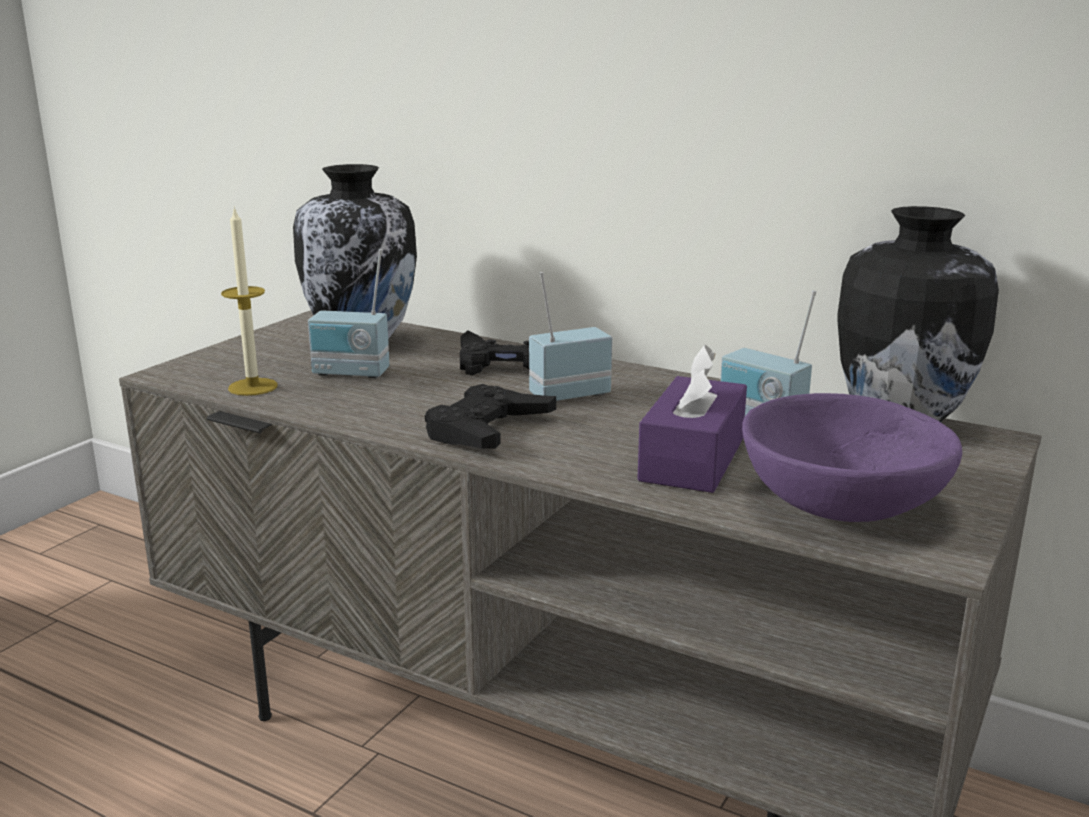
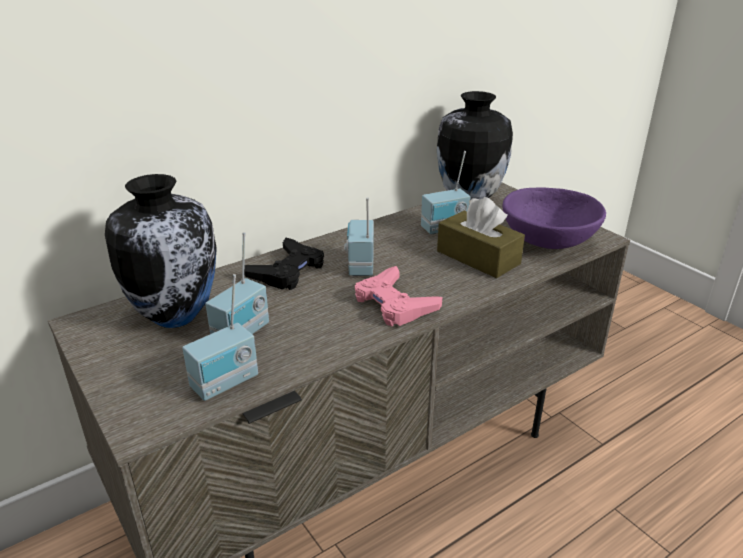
camera: 65 degrees left, 10 degrees up
(253, 387) = (226, 383): candle -> radio
(487, 429) = (394, 303): black game controller -> pink game controller
(692, 459) = (478, 257): purple tissue box -> brown tissue box

